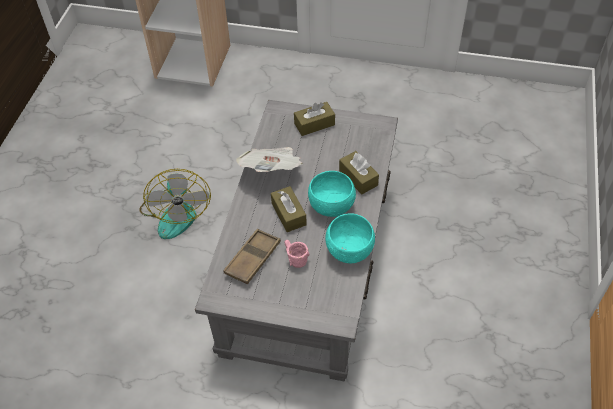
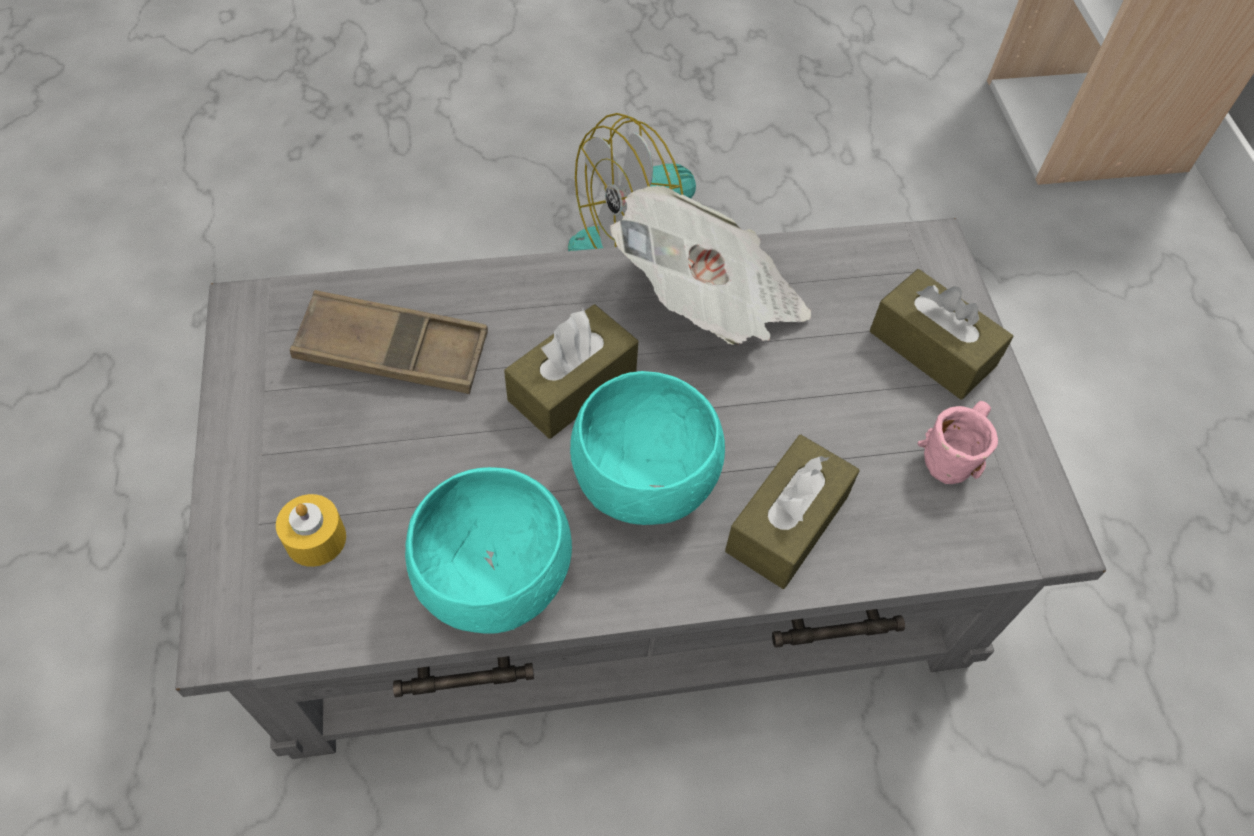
camera: 65 degrees right, 5 degrees up
(293, 258) = (424, 443): pink mug -> pink mug (952, 450)
(317, 293) = (315, 539): none -> yellow candle

